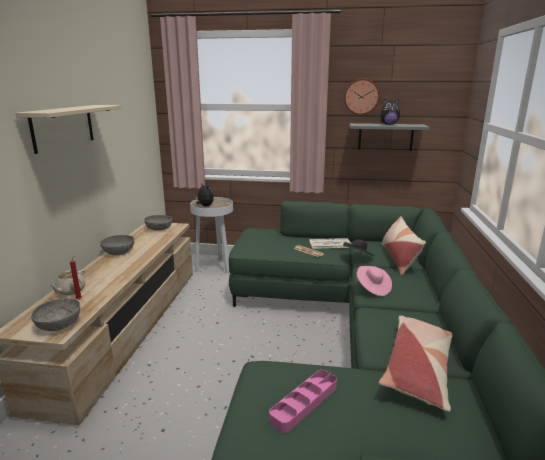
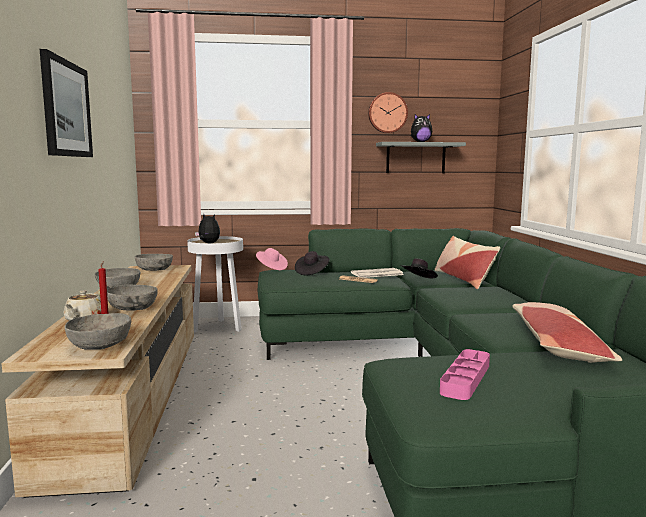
camera: 15 degrees left, 10 degrees down
(63, 127) = (66, 109): beige shelf -> picture
(110, 279) = (132, 308): none -> grey bowl
(279, 237) = (311, 272): none -> black hat
(373, 288) = (457, 298): pink hat -> pink hat (271, 268)

